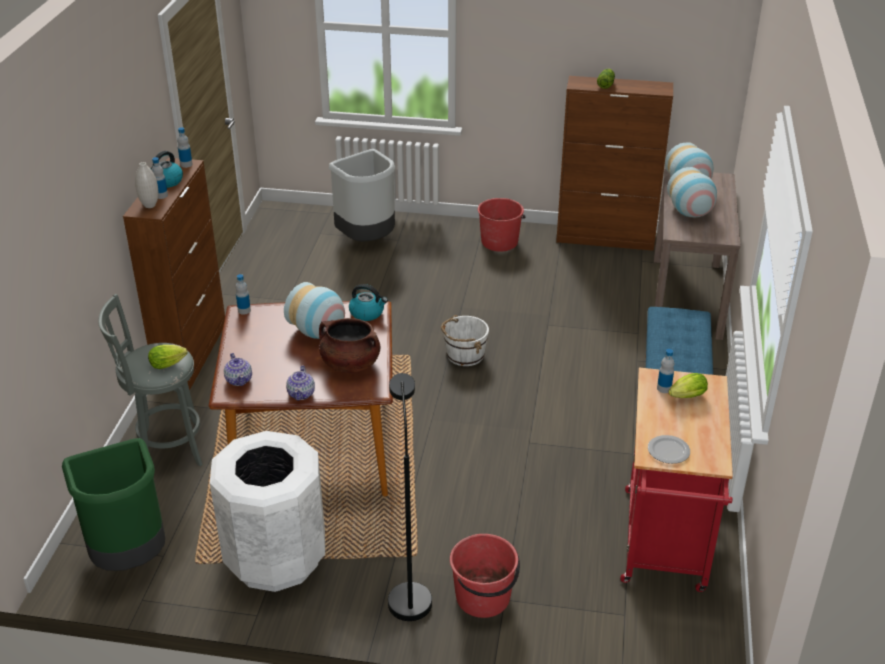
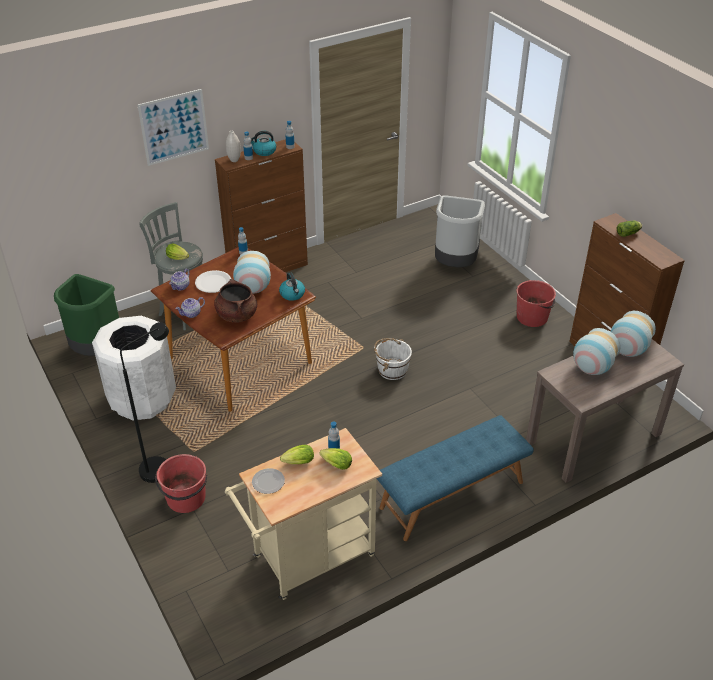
camera: 50 degrees right, 5 degrees up
(86, 183) = (174, 127): none -> picture
(267, 354) = (213, 282): none -> white plate
(658, 419) = (297, 463): none -> lettuce
(664, 547) = (307, 560): red cart -> beige cart

